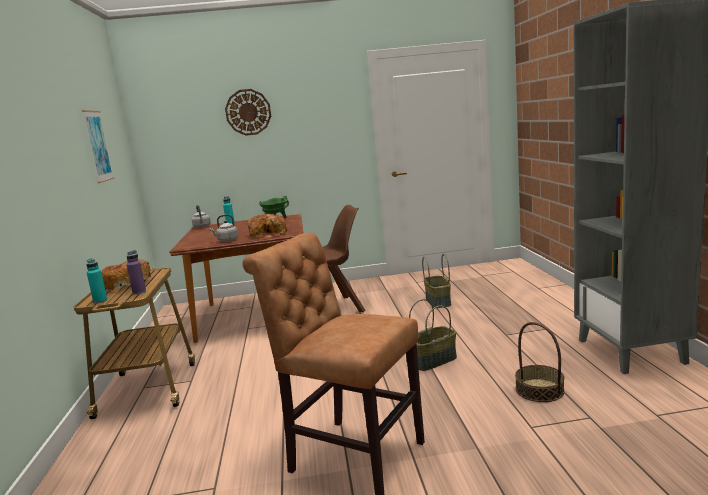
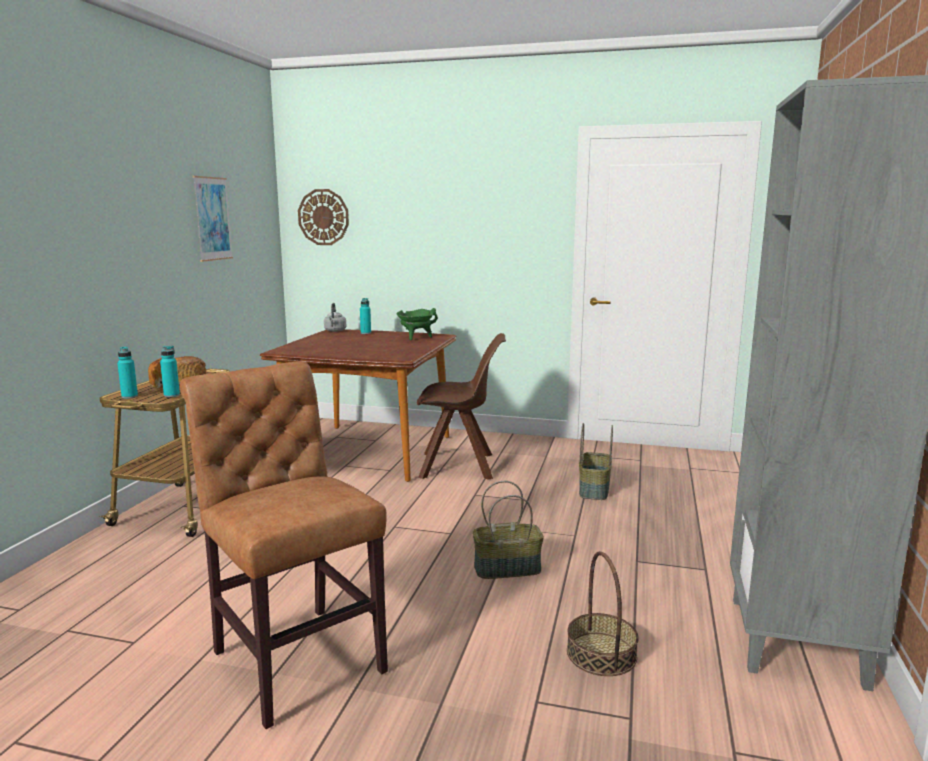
camera: 20 degrees right, 0 degrees up
(139, 292) = (171, 395): purple bottle -> turquoise bottle
(227, 240) = (328, 353): grey kettle -> none
(248, 112) = (414, 195): wall clock -> wall clock (323, 217)
(269, 234) = (380, 354): bread -> none

